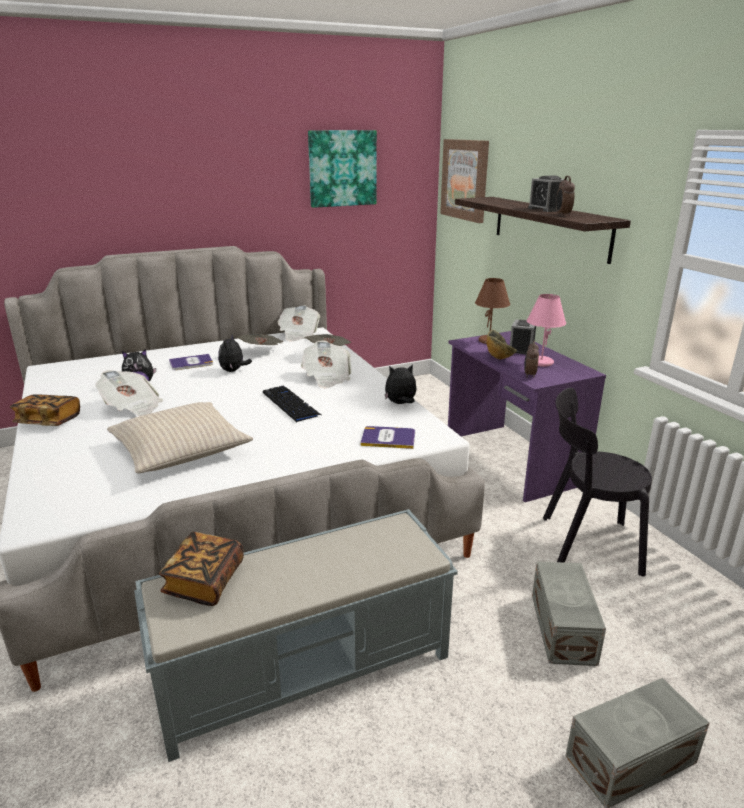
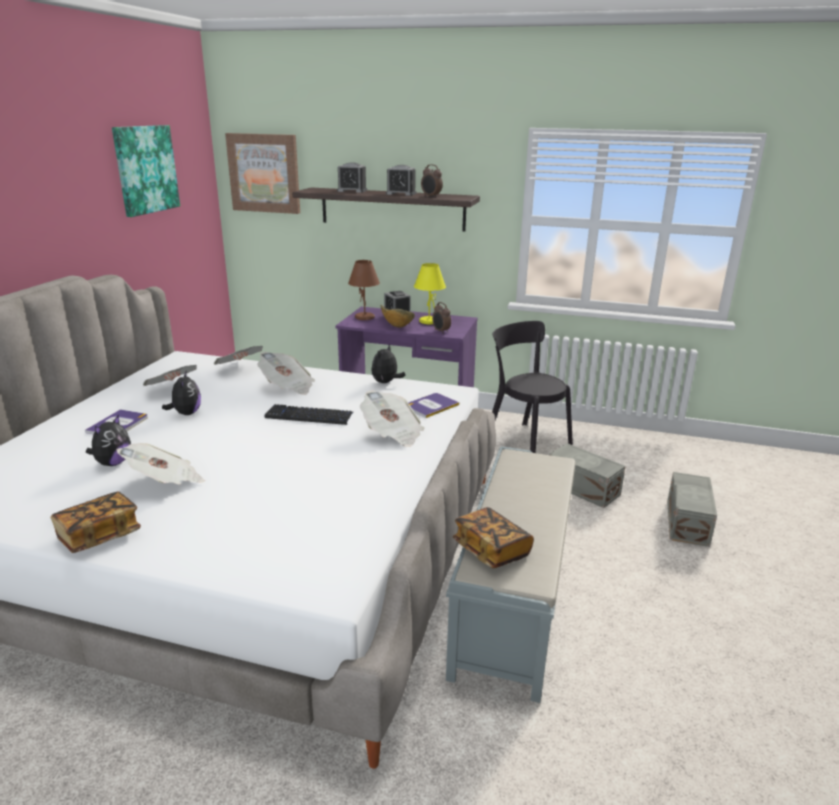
camera: 50 degrees left, 0 degrees up
(180, 449) = (307, 484): beige pillow -> none
(233, 371) = (186, 413): plush toy -> plush toy turned 150 degrees counterclockwise
(298, 334) = (168, 363): newspaper -> newspaper (392, 434)
(512, 202) = (352, 190): none -> alarm clock
(540, 362) = (428, 321): pink table lamp -> yellow table lamp
(584, 544) = (524, 442): black chair -> black chair turned 90 degrees clockwise

